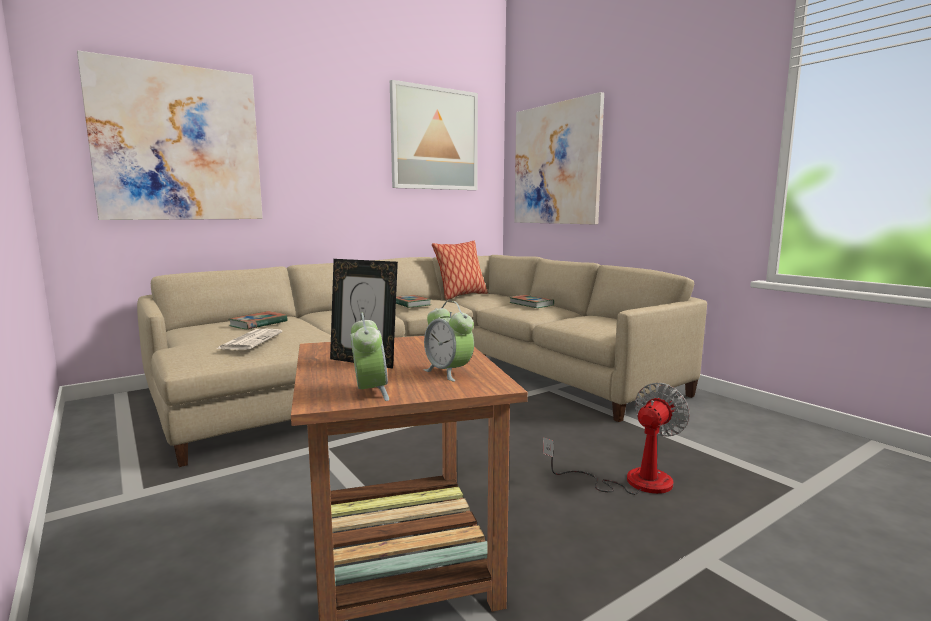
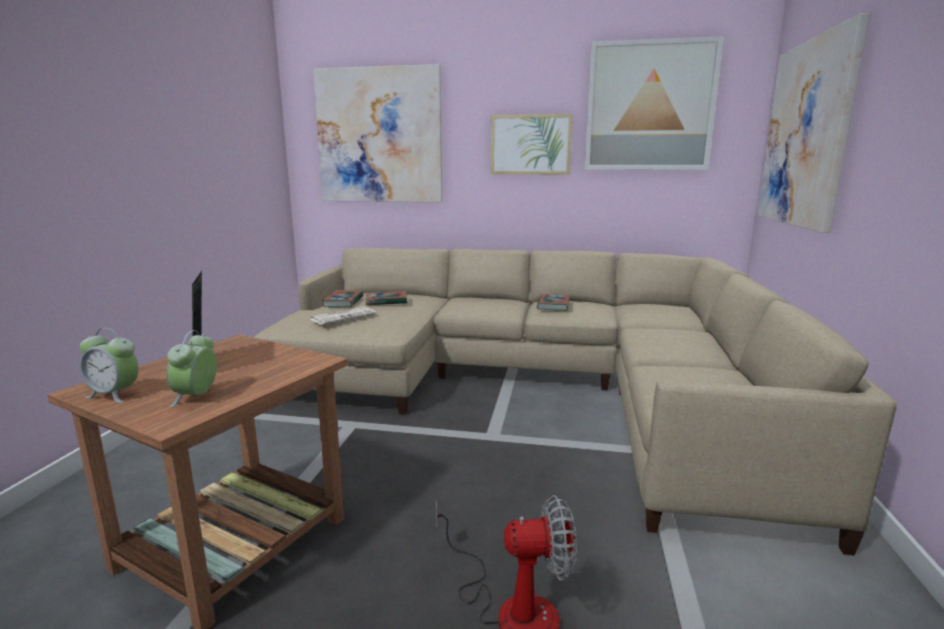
camera: 45 degrees right, 5 degrees up
(346, 164) = (530, 145): none -> picture
(370, 392) = (114, 394): alarm clock -> alarm clock turned 75 degrees clockwise
(461, 296) = (637, 304): pillow -> none
(531, 304) = (682, 335): book -> book (343, 302)

